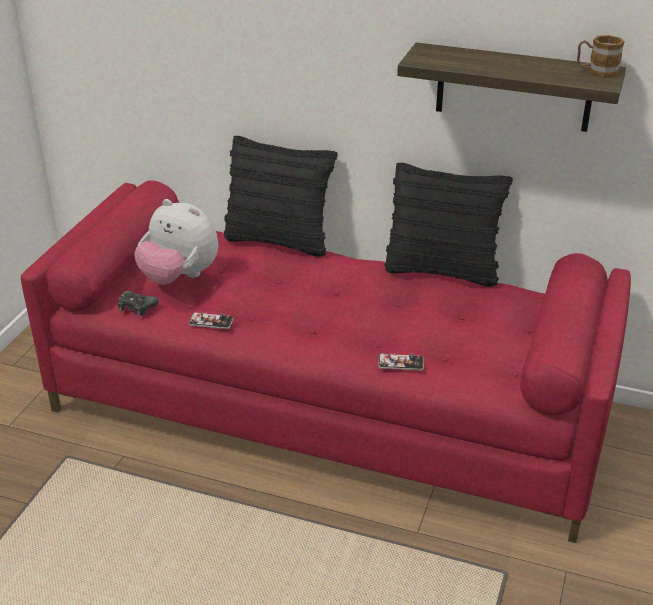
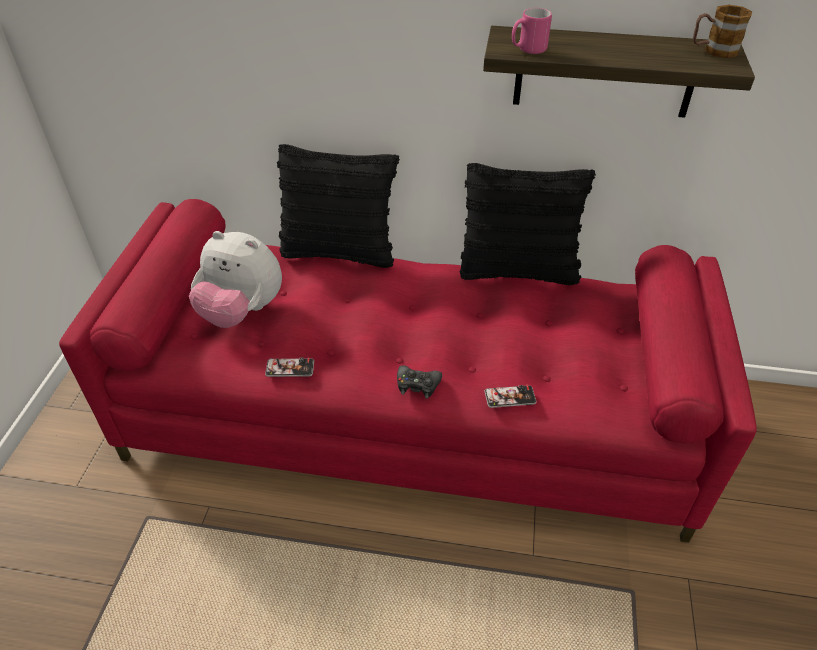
camera: 10 degrees left, 10 degrees up
(136, 307) = (201, 358): black game controller -> black game controller (417, 385)
(436, 61) = (528, 50): none -> pink mug

